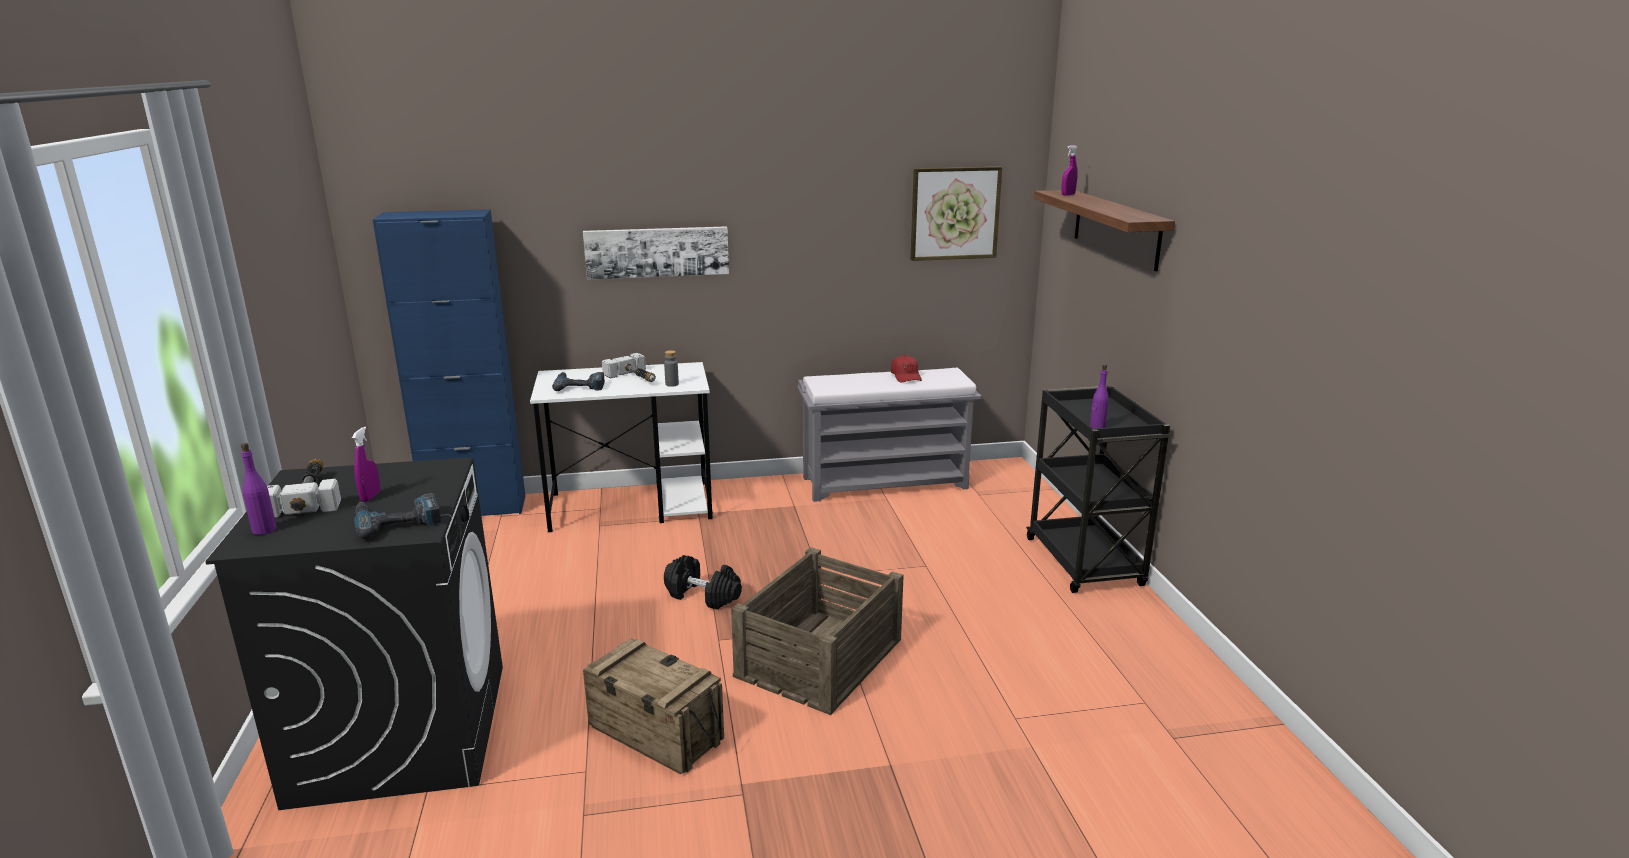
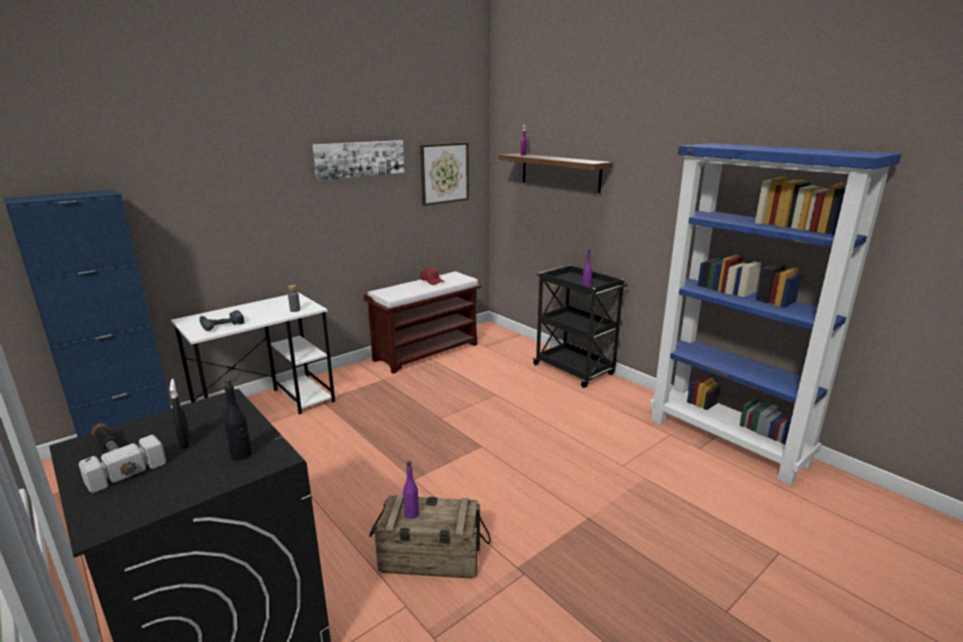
camera: 30 degrees left, 0 degrees up
(264, 530) = (106, 503): purple bottle -> purple bottle (411, 514)
(370, 496) = (185, 442): purple spray bottle -> black spray bottle
(397, 521) = (242, 455): power drill -> black bottle
(636, 378) = (261, 310): hammer -> none
(657, 252) = (257, 214): picture -> picture (360, 159)
(703, 595) = (376, 453): black dumbbell -> none
(821, 657) = (488, 468): crate -> none
(886, 482) = (427, 352): grey bench -> brown bench
(1241, 744) = (728, 440): none -> blue bookcase

